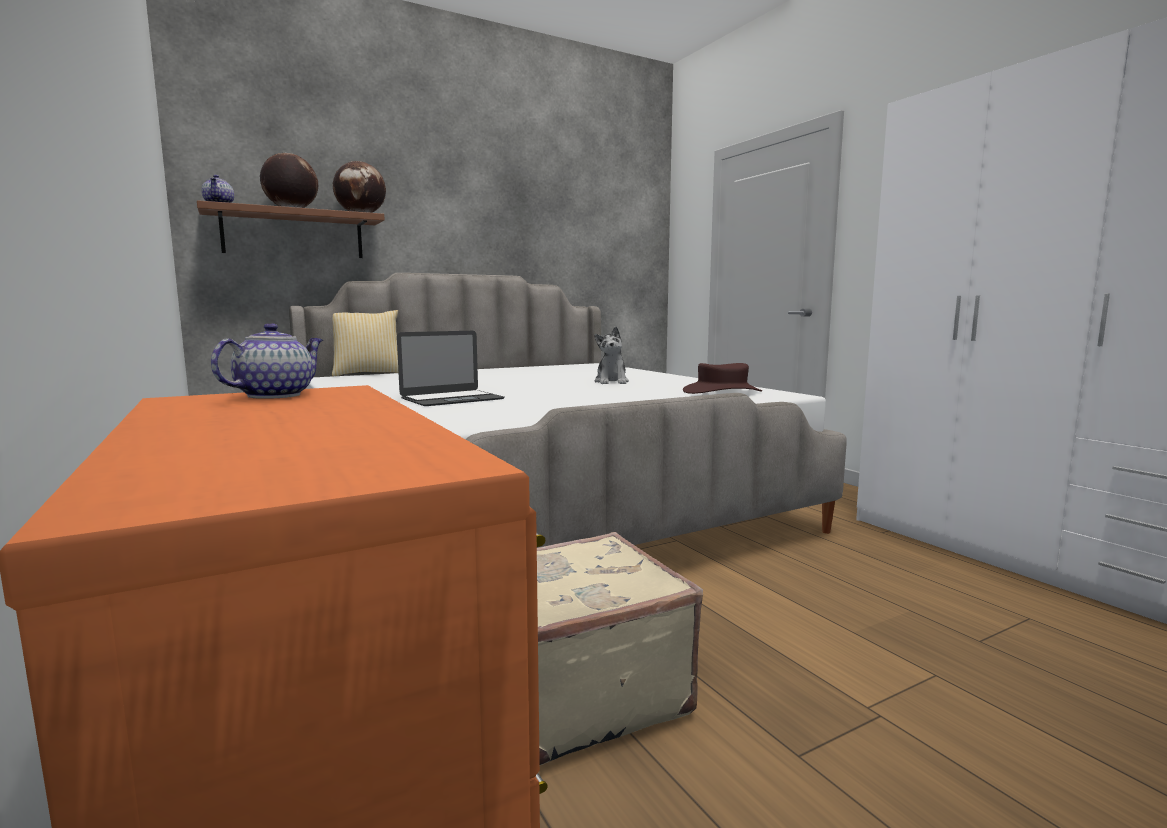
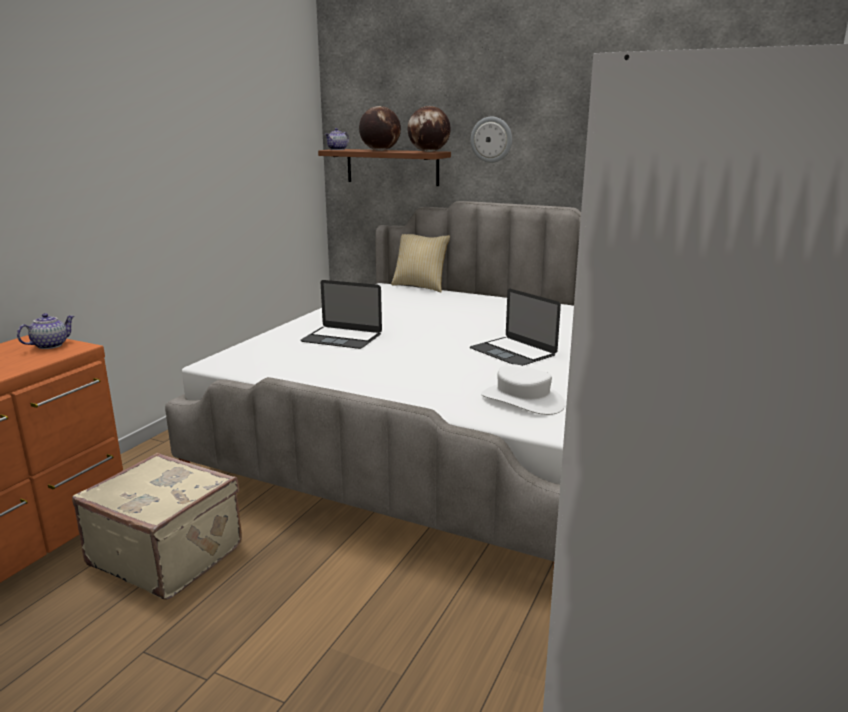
camera: 55 degrees right, 10 degrees up
(274, 395) = (50, 345): teapot -> teapot turned 45 degrees counterclockwise
(422, 208) = (491, 139): none -> wall clock
(611, 382) = (513, 352): plush toy -> laptop
(722, 392) = (522, 400): brown hat -> white hat

